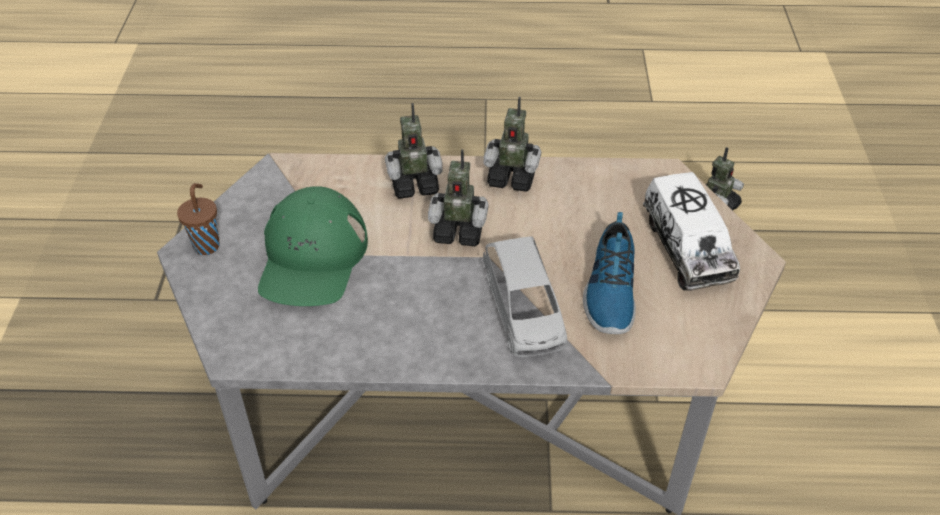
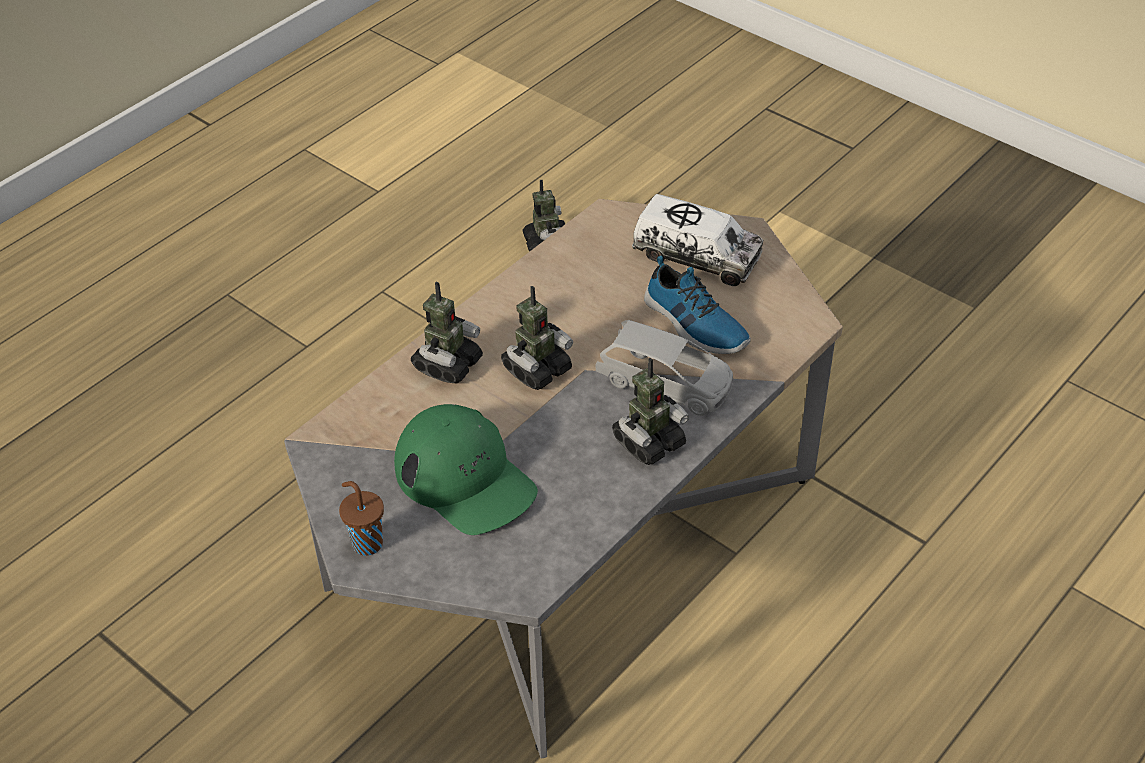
camera: 50 degrees left, 0 degrees up
(512, 177) = (510, 302): toy robot -> toy robot (648, 442)

